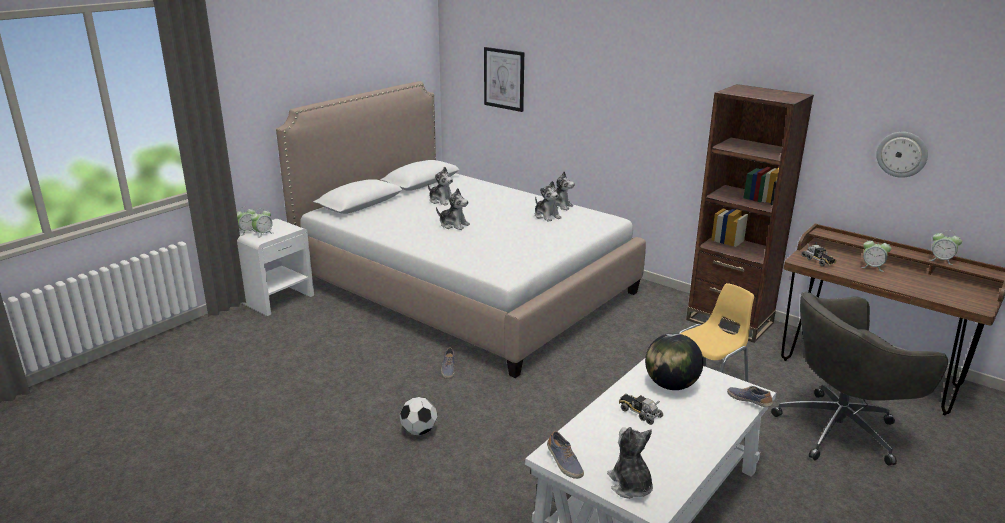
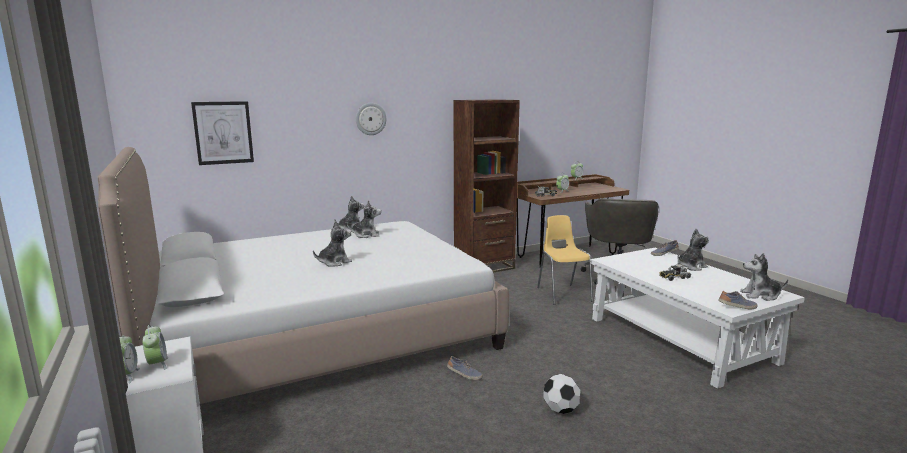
camera: 65 degrees left, 10 degrees down
(441, 201) = (261, 259): plush toy -> plush toy (690, 267)
(671, 385) = (640, 264): globe -> none
(902, 154) = (542, 127): wall clock -> wall clock (370, 119)

